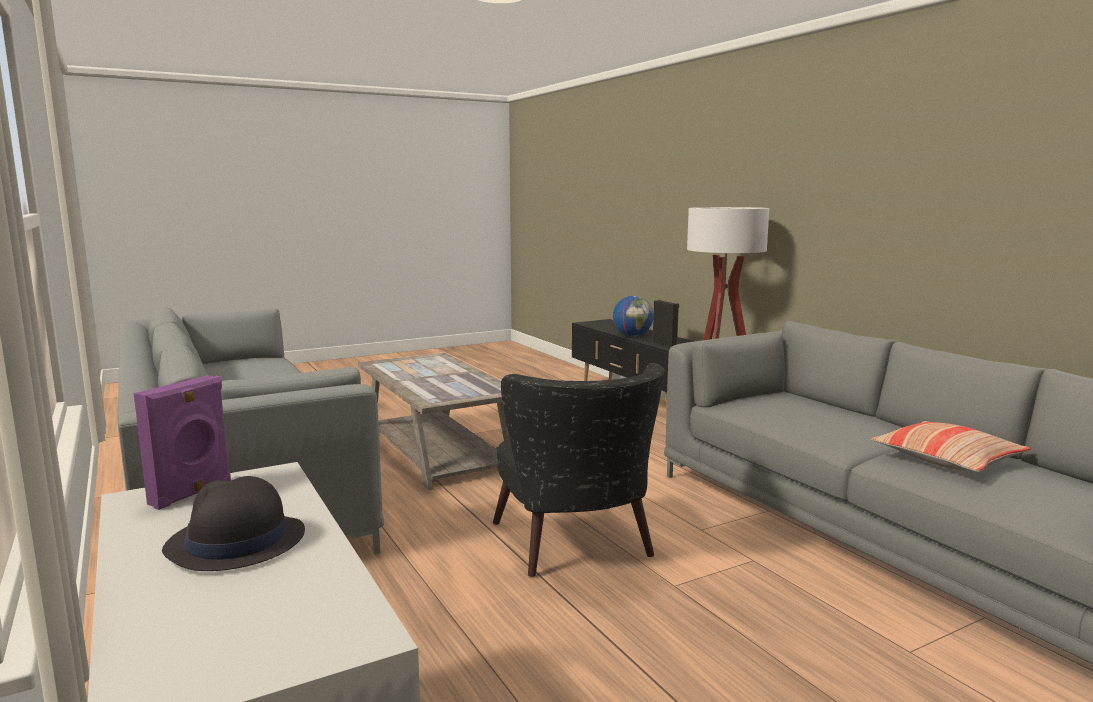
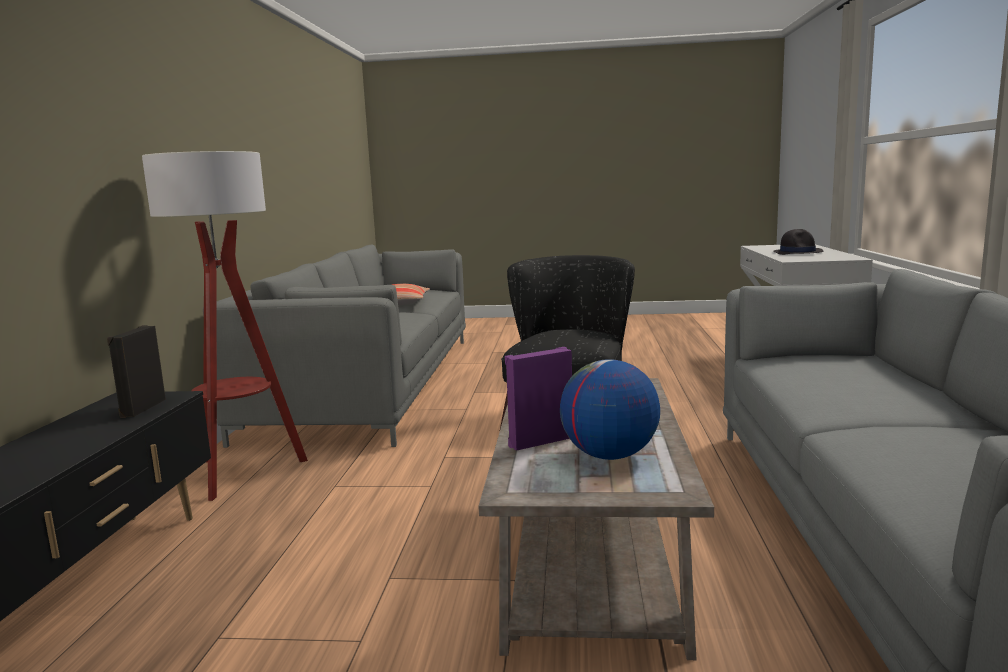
camera: 145 degrees left, 0 degrees up
(192, 493) = (827, 258): purple speaker -> purple speaker (540, 441)
(632, 336) = (85, 442): globe -> globe (609, 456)

